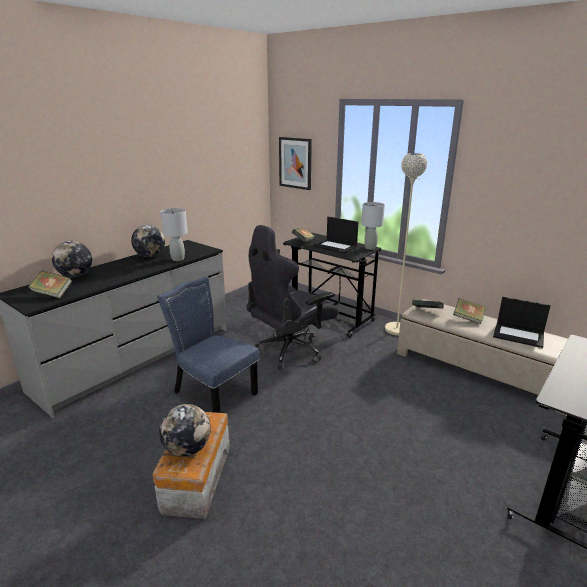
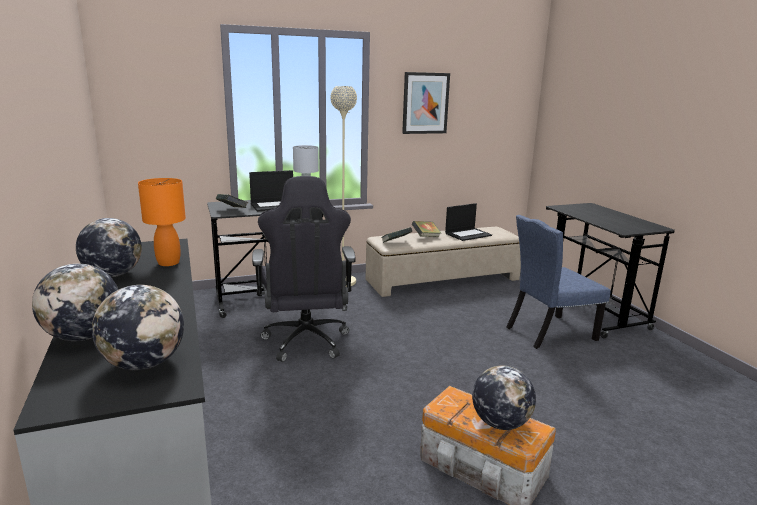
camera: 60 degrees left, 5 degrees down
(52, 294) = (144, 364): book -> globe
(178, 259) = (169, 263): grey table lamp -> orange table lamp
(215, 395) = (337, 414): blue chair -> blue chair (551, 332)
(295, 163) = (151, 112): picture -> picture (425, 103)

